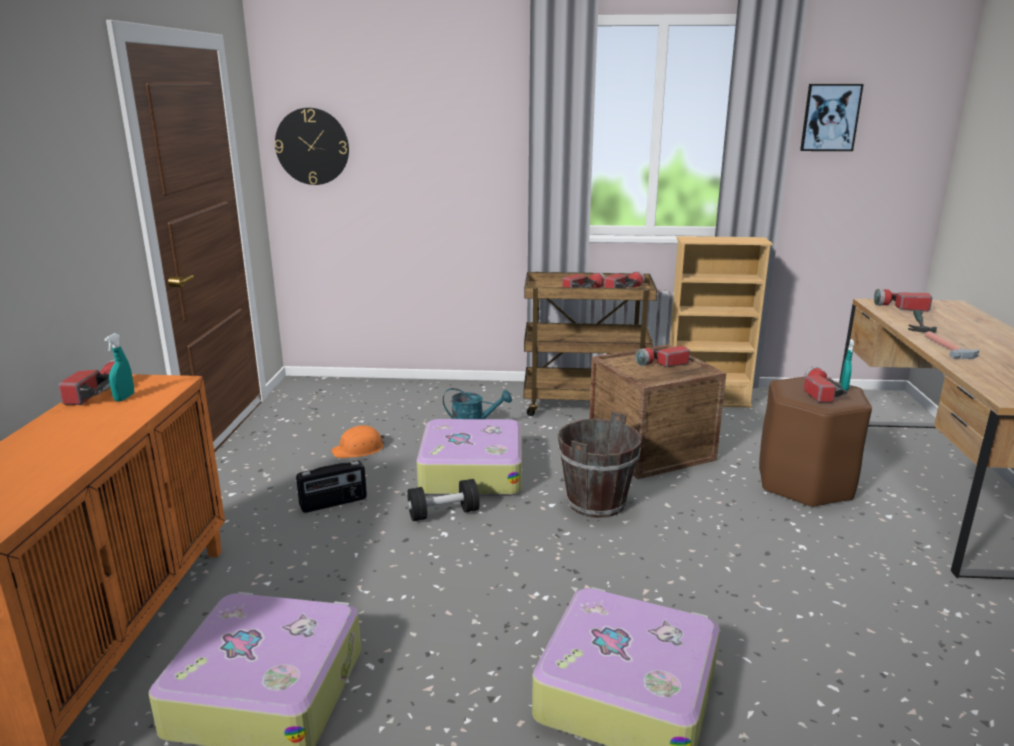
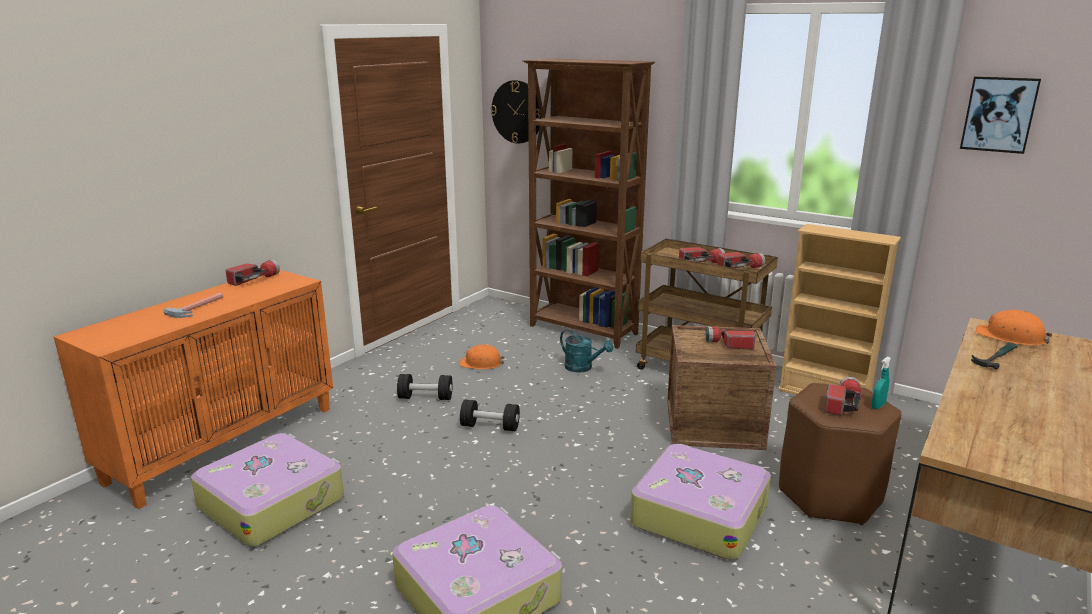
camera: 30 degrees right, 0 degrees up
(124, 398) = (262, 286): turquoise spray bottle -> none
(333, 503) = (425, 397): radio -> black dumbbell
(433, 391) = (583, 330): none -> brown bookcase
(471, 472) = (543, 401): suitcase -> suitcase (699, 514)
(596, 503) = (614, 454): brown bucket -> none
(901, 307) = (1011, 337): flashlight -> orange hard hat
(948, 348) = (983, 388): hammer -> hammer (199, 307)

